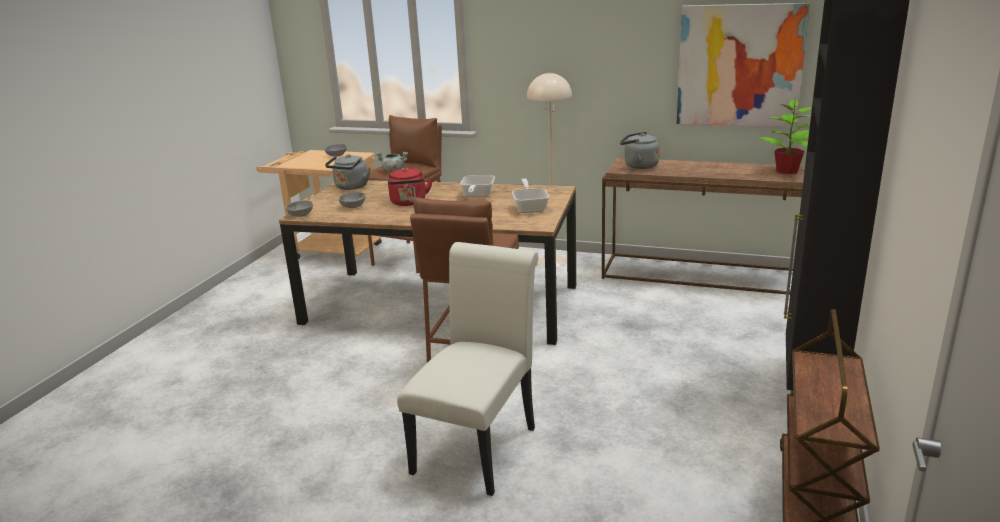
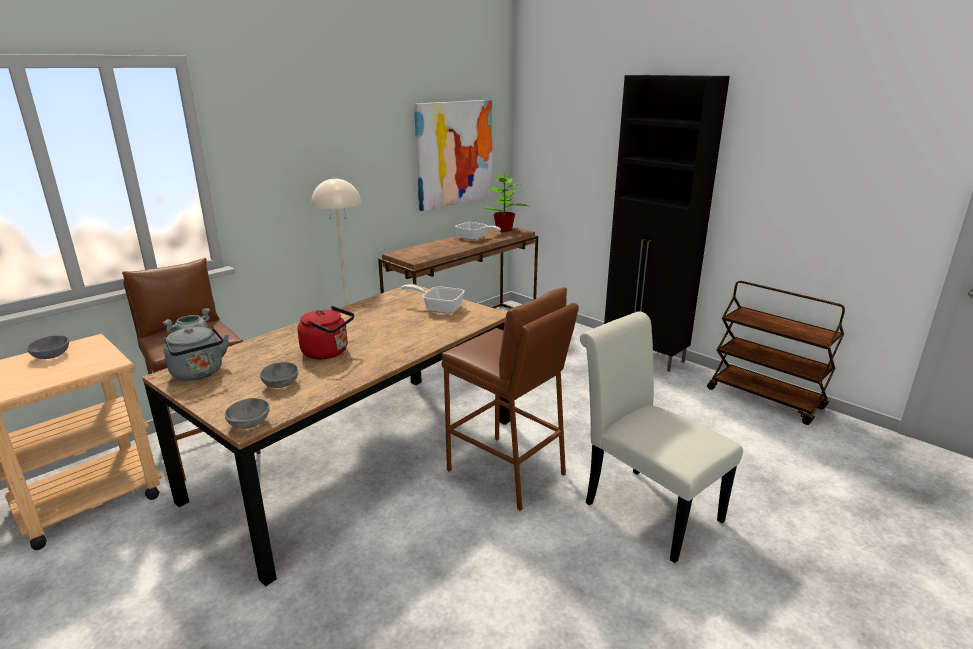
camera: 65 degrees left, 0 degrees up
(477, 196) = (368, 320): frying pan -> frying pan (474, 238)
(638, 166) = (418, 253): grey kettle -> none

